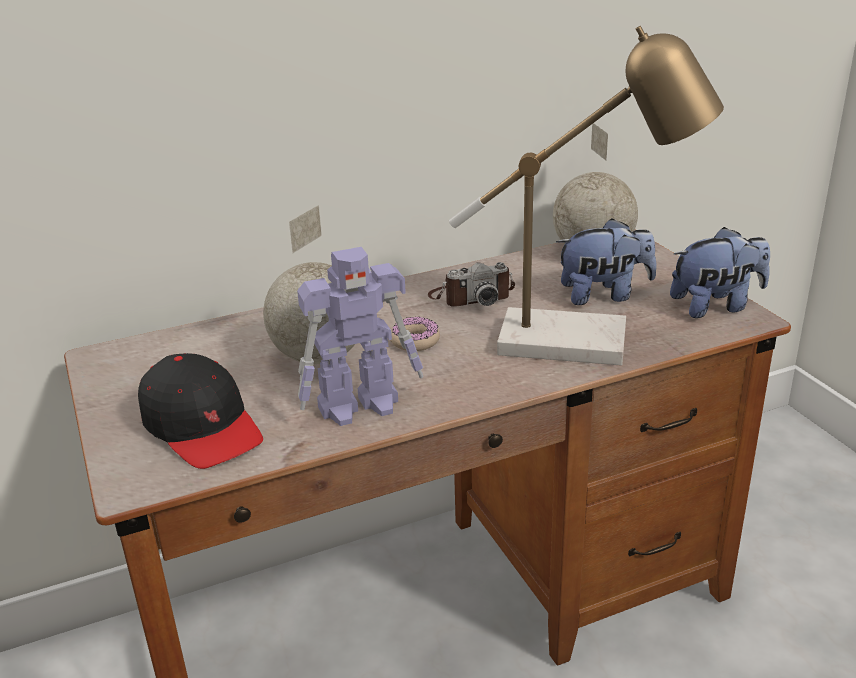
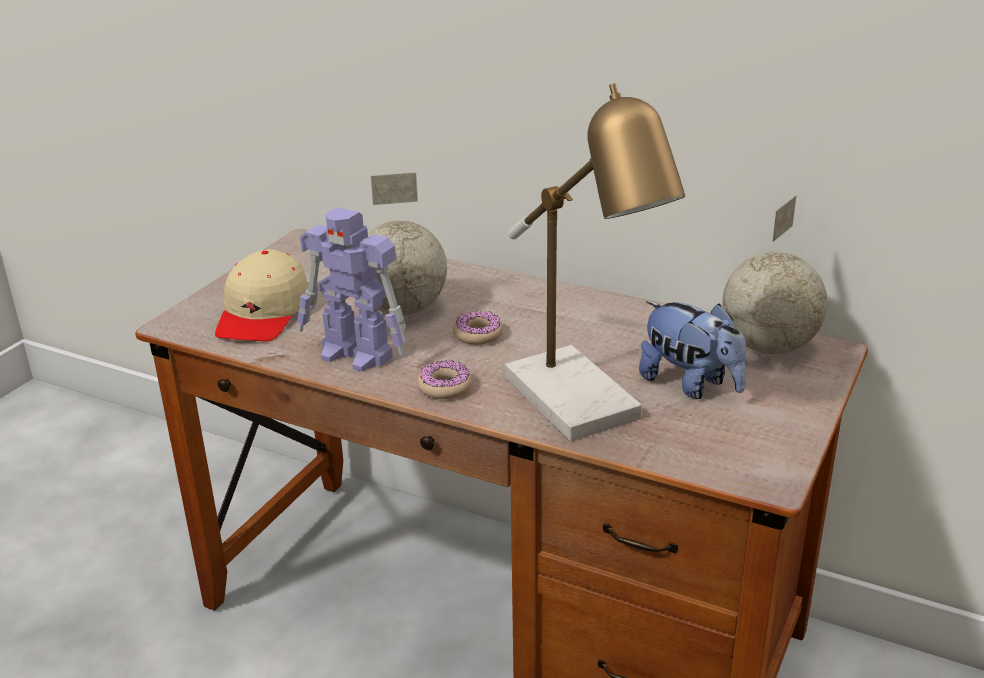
camera: 50 degrees right, 0 degrees up
(202, 426) = (263, 313): black cap -> beige cap
(471, 297) = (586, 326): camera -> none
(475, 385) = (445, 387): none -> donut
(716, 306) = (766, 452): plush toy -> none

